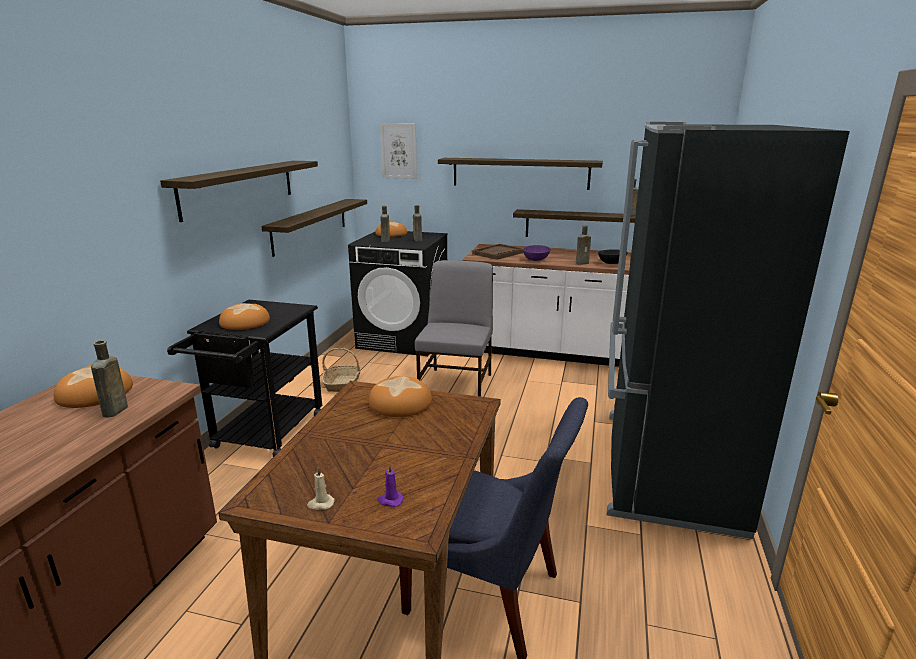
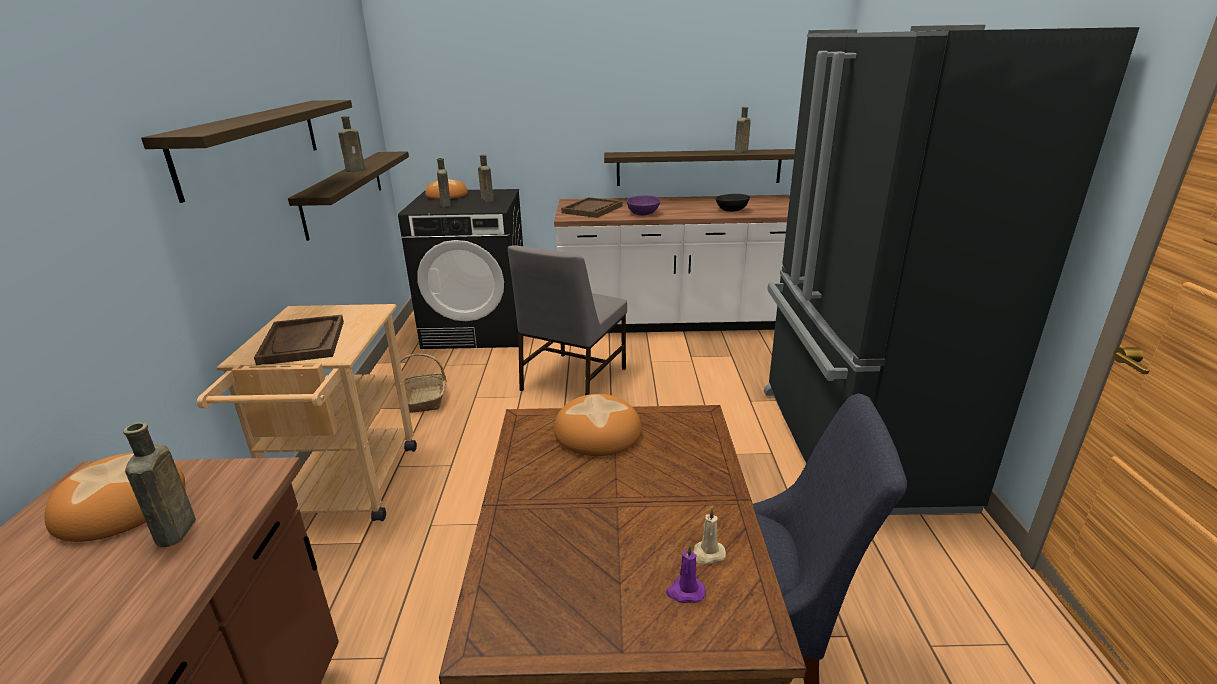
camera: 15 degrees left, 5 degrees up
(244, 322) = (303, 342): bread -> brown tray
(264, 436) = (345, 492): black cart -> beige cart
(320, 504) = (590, 621): beige candle -> beige candle (707, 554)
(399, 151) = (443, 83): picture -> none
(457, 385) = (572, 380): grey chair -> grey chair turned 150 degrees counterclockwise
(520, 173) = (606, 106): shelf -> none
(583, 263) = (700, 213): brown bottle -> brown bottle (357, 170)

